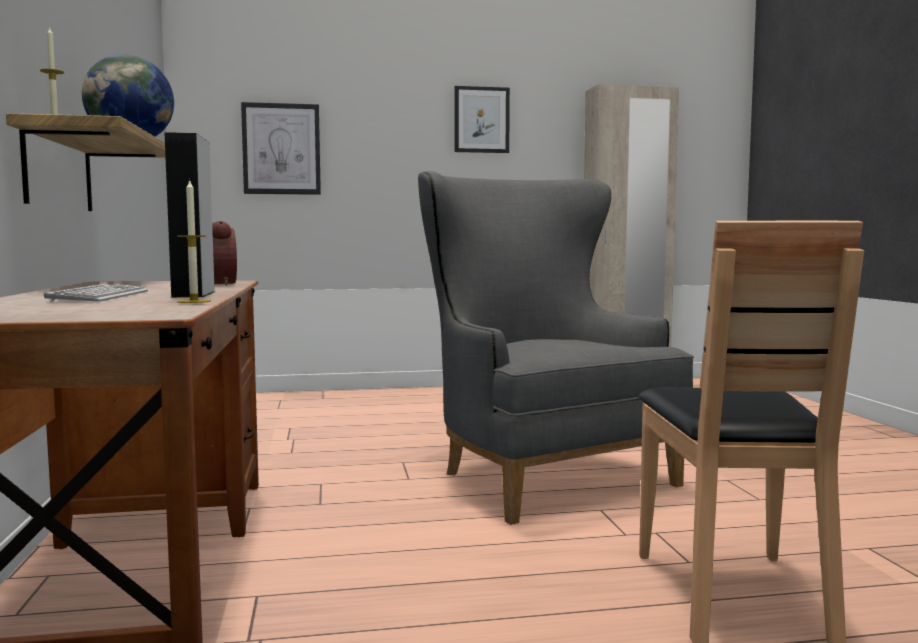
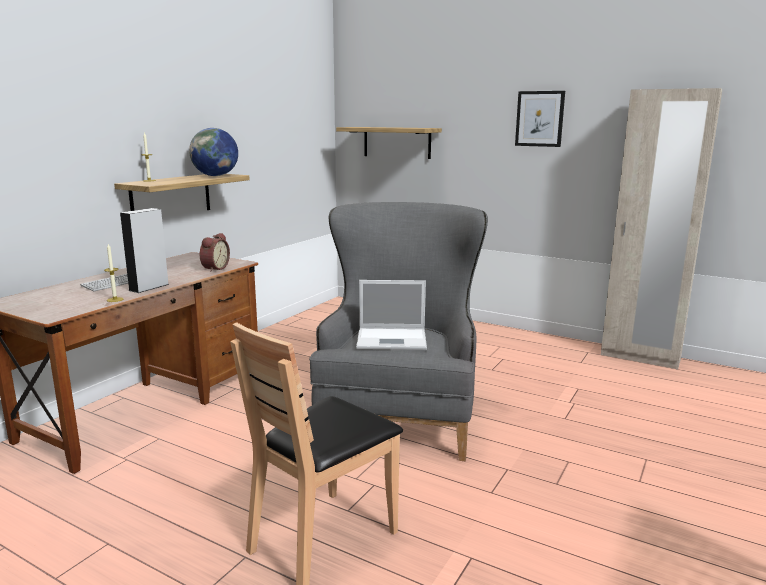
camera: 40 degrees right, 10 degrees up
(281, 149) = (397, 142): picture -> shelf
(564, 343) = (393, 339): none -> laptop

